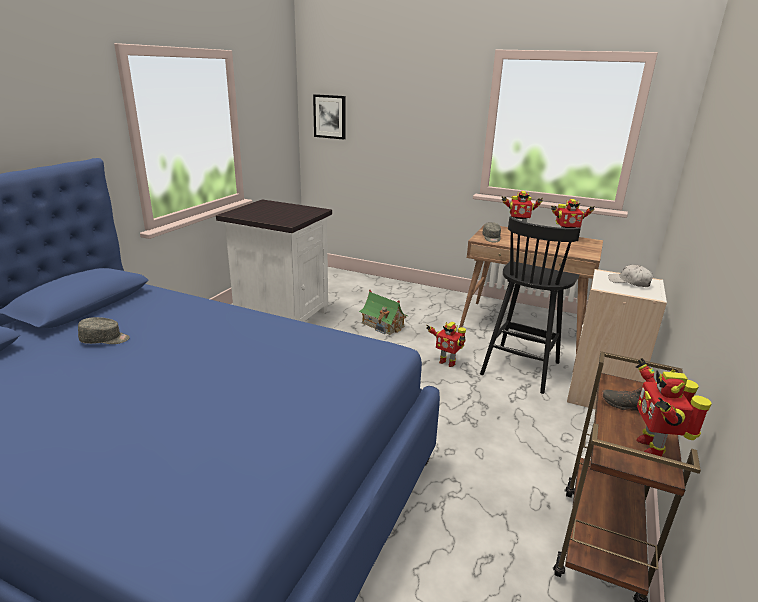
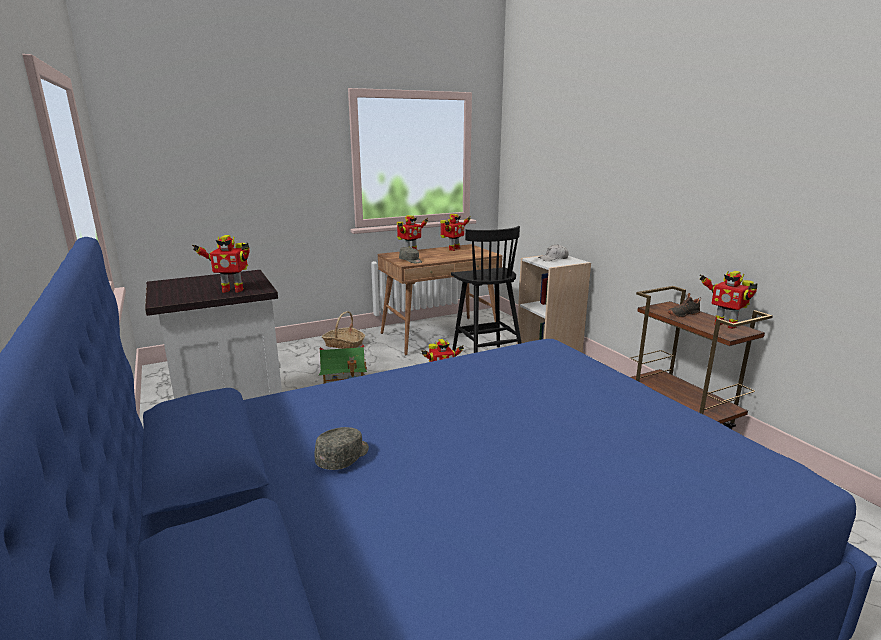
camera: 50 degrees left, 5 degrees down
(275, 218) = (232, 290): none -> toy robot
(330, 116) = (157, 168): picture -> none
(433, 299) = (344, 344): none -> basket

